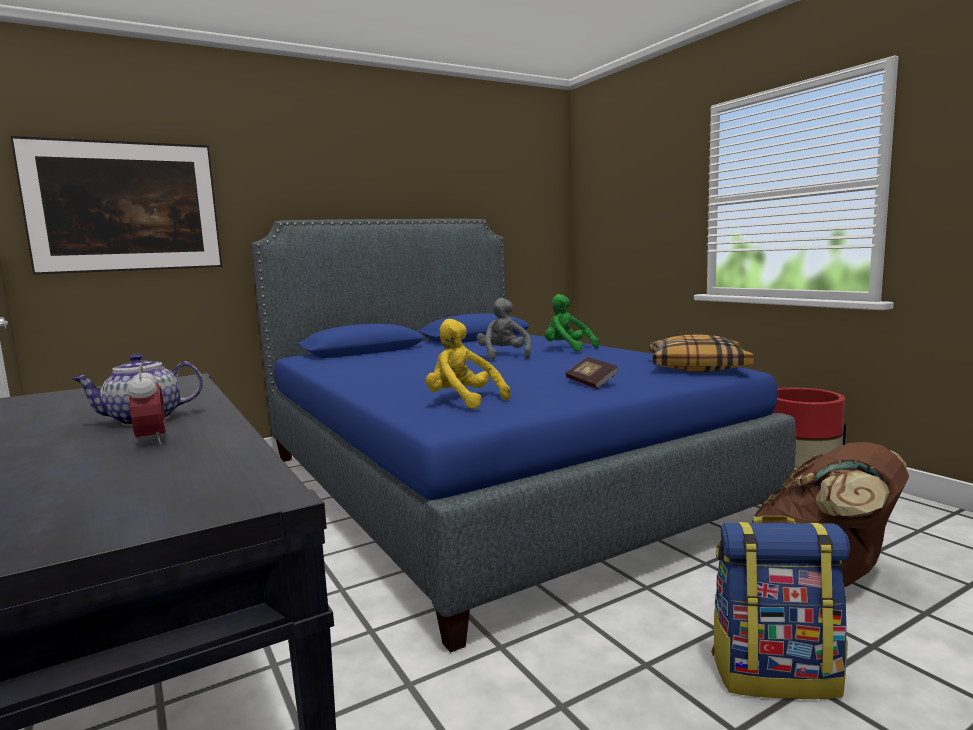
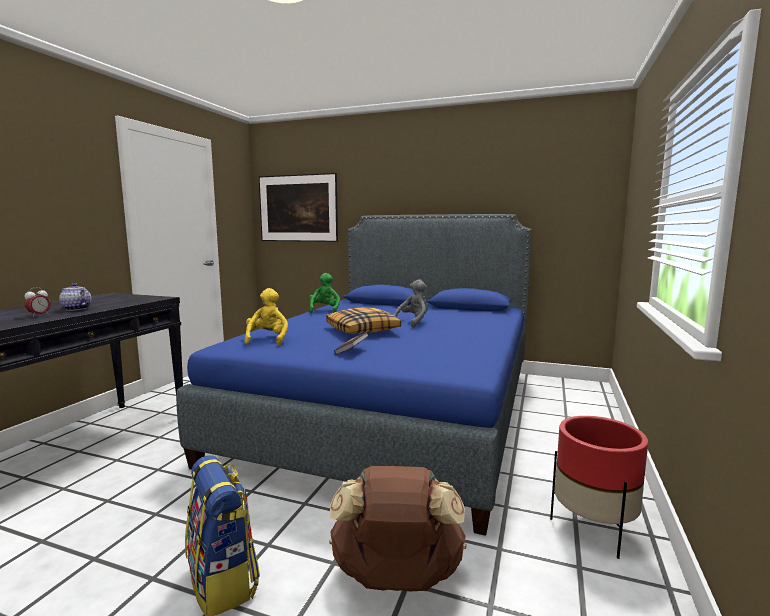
camera: 50 degrees right, 0 degrees up
(567, 349) = (468, 328): green plush toy -> green plush toy (324, 310)
(697, 366) = (460, 363): pillow -> pillow (363, 330)

